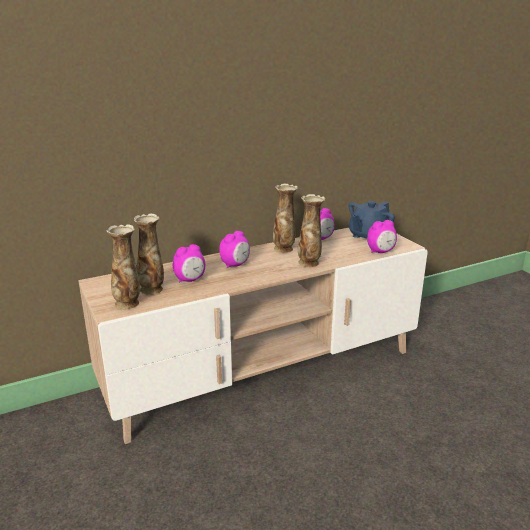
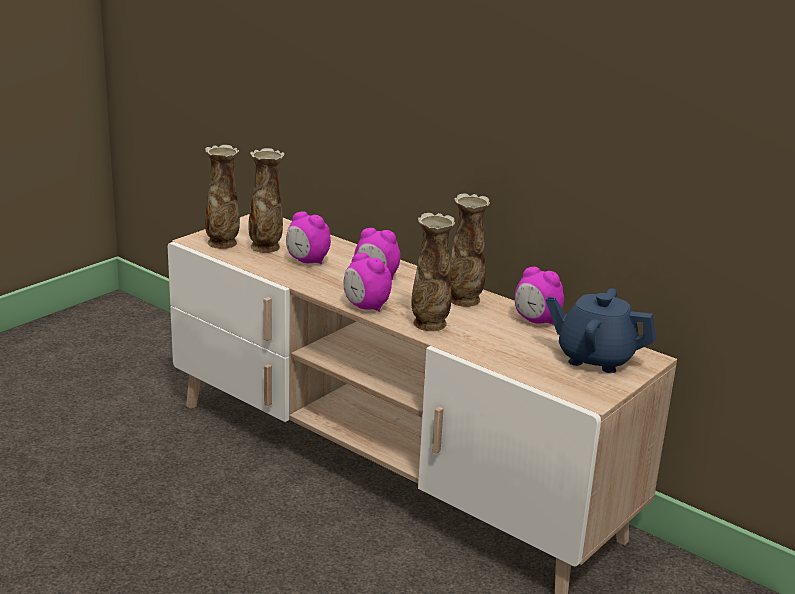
camera: 65 degrees right, 0 degrees up
(380, 252) = (534, 374): alarm clock -> alarm clock (365, 307)

